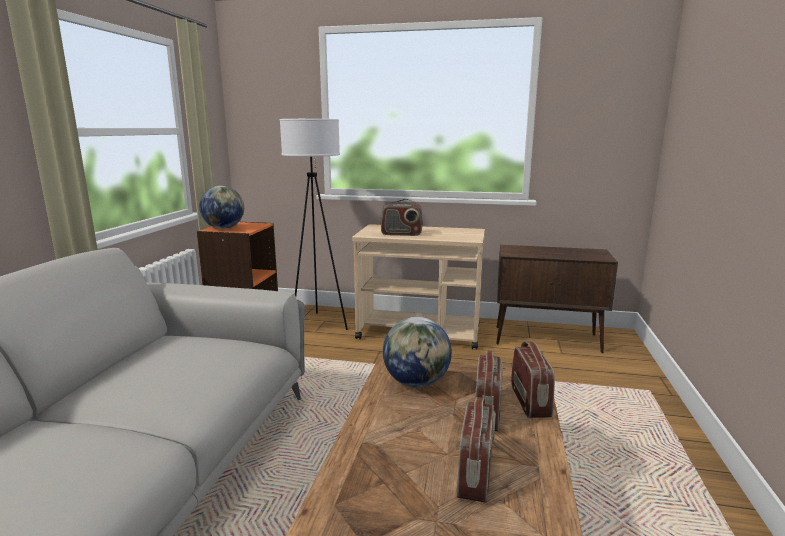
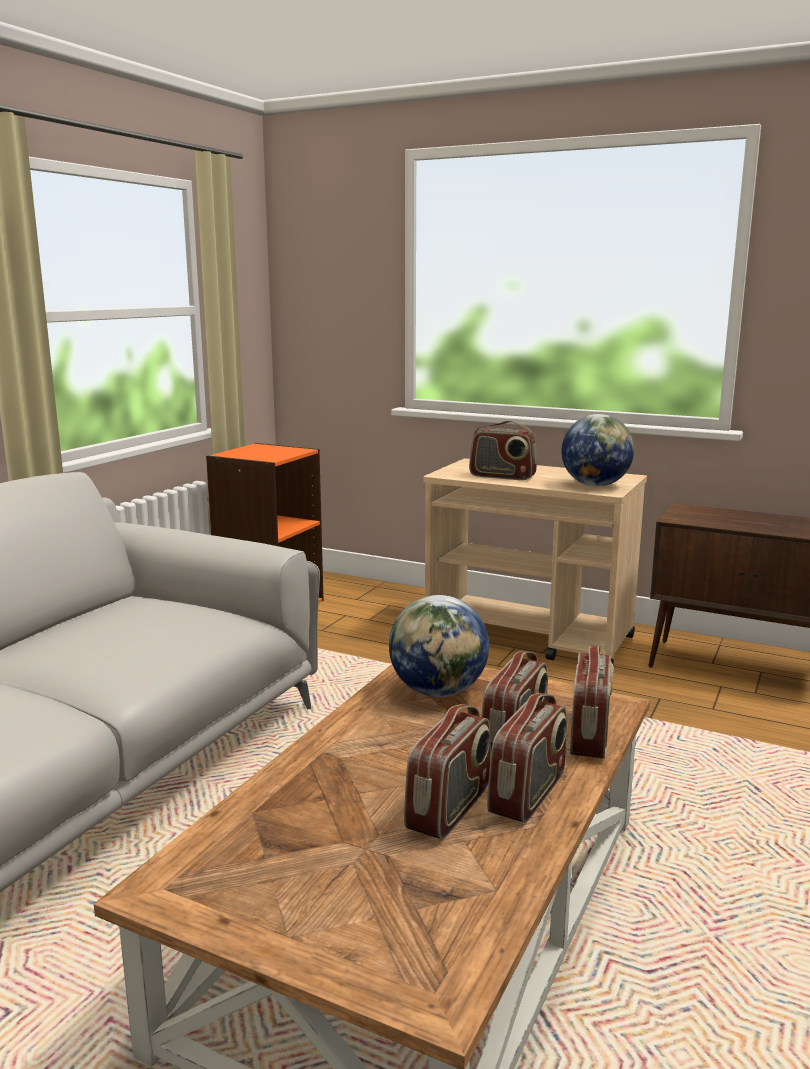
camera: 15 degrees right, 0 degrees up
(224, 228) = (245, 453): globe -> globe (595, 485)
(318, 324) = (378, 610): white floor lamp -> none
(520, 453) = (528, 794): none -> radio

